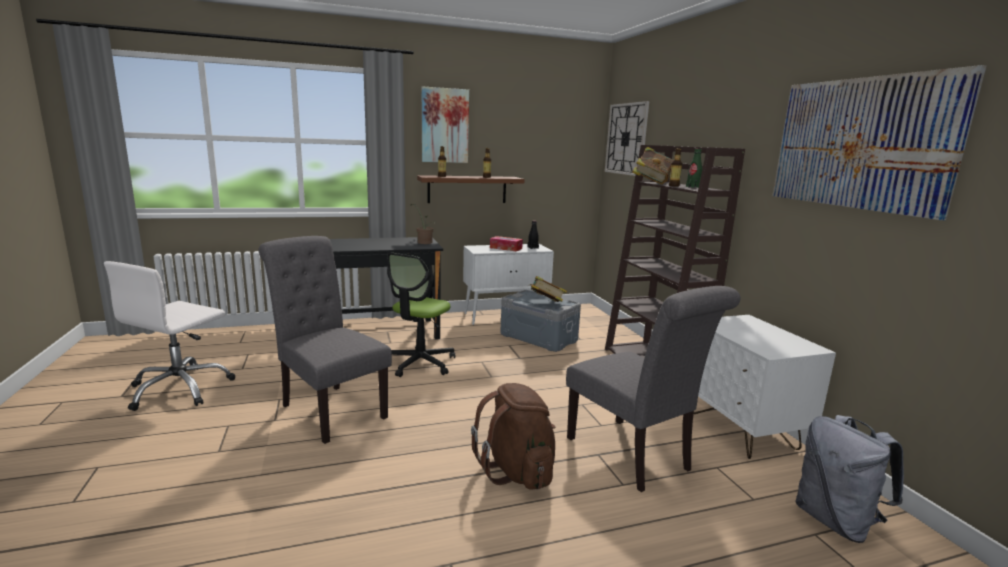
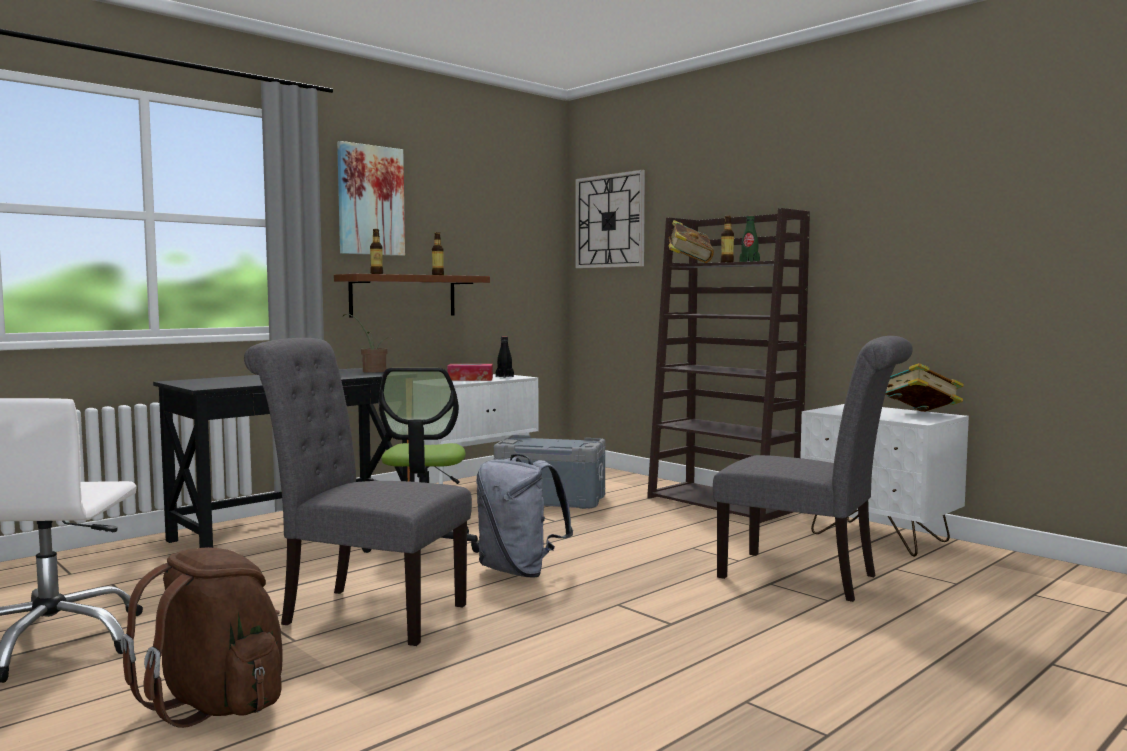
camera: 25 degrees left, 10 degrees down
(517, 471) = (704, 614): brown backpack -> brown backpack (217, 703)
(546, 304) = (562, 444): book -> book (920, 414)
(836, 521) = (1038, 582): grey backpack -> grey backpack (519, 571)
(860, 143) = (951, 191): picture -> none

